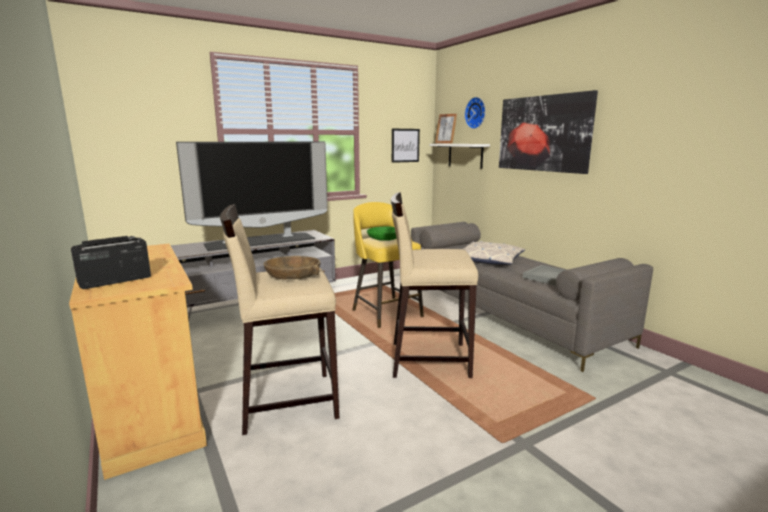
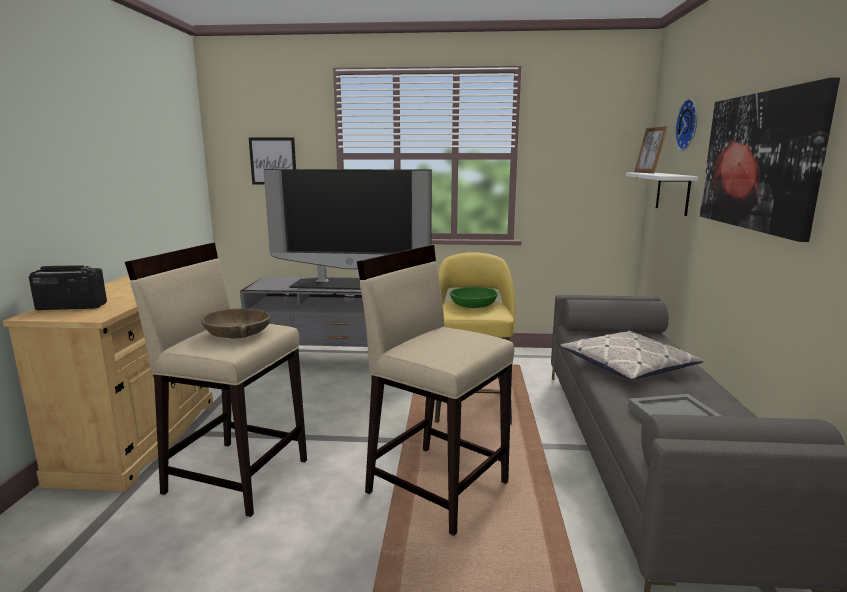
camera: 35 degrees right, 0 degrees up
(405, 145) = (593, 174): picture -> picture (273, 161)

